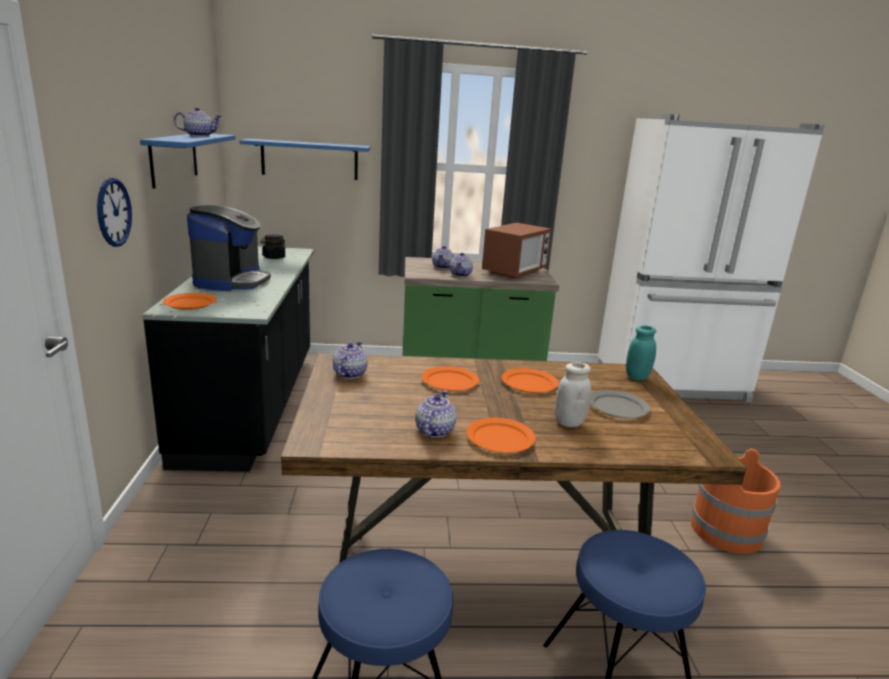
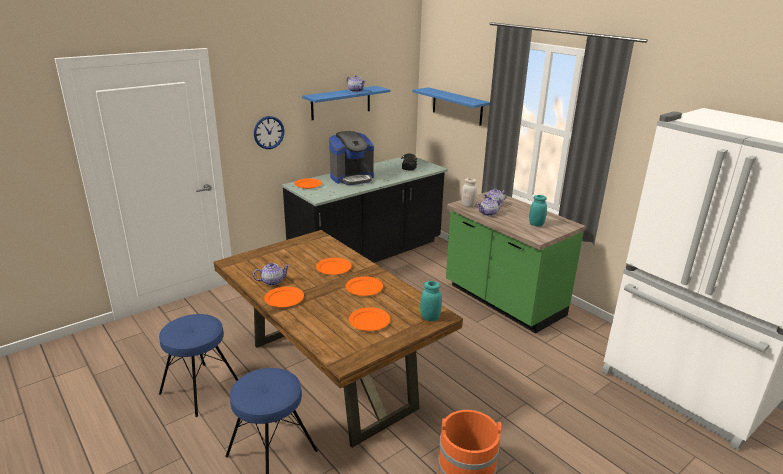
camera: 55 degrees right, 5 degrees up
(349, 374) = (306, 244): teapot -> none
(514, 272) = (536, 224): microwave -> turquoise jar
(569, 422) = (327, 311): white jar -> white jar (468, 206)
(618, 407) = (369, 321): grey plate -> orange plate

